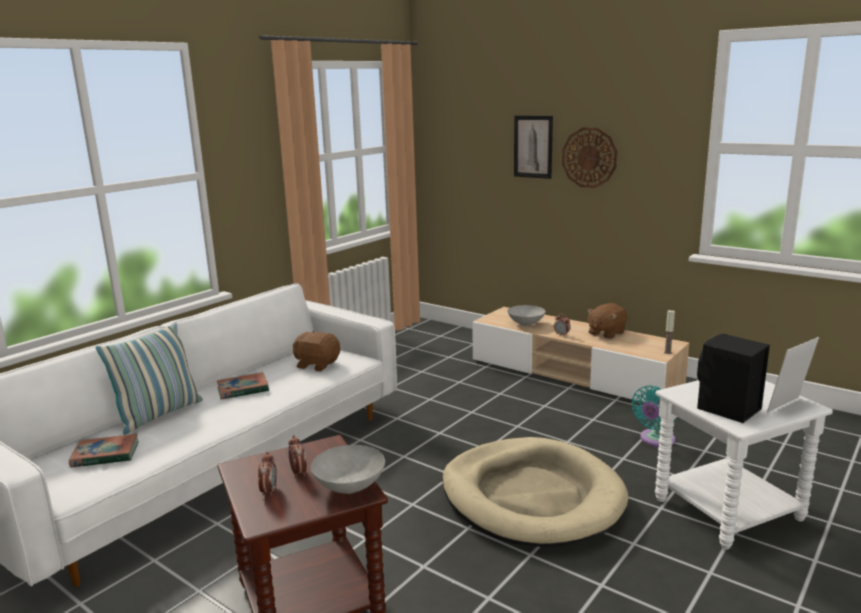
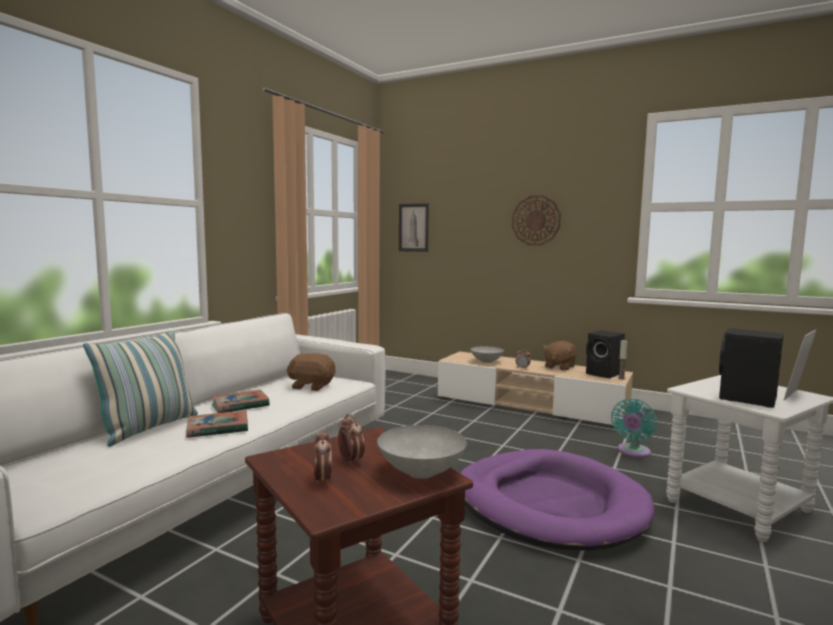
camera: 10 degrees left, 10 degrees down
(105, 455) = (86, 466): book -> book (218, 428)
(531, 497) = (549, 504): beige dog bed -> purple dog bed
(533, 146) = (485, 214): picture -> picture (413, 227)
(652, 345) = (605, 374): none -> black speaker

